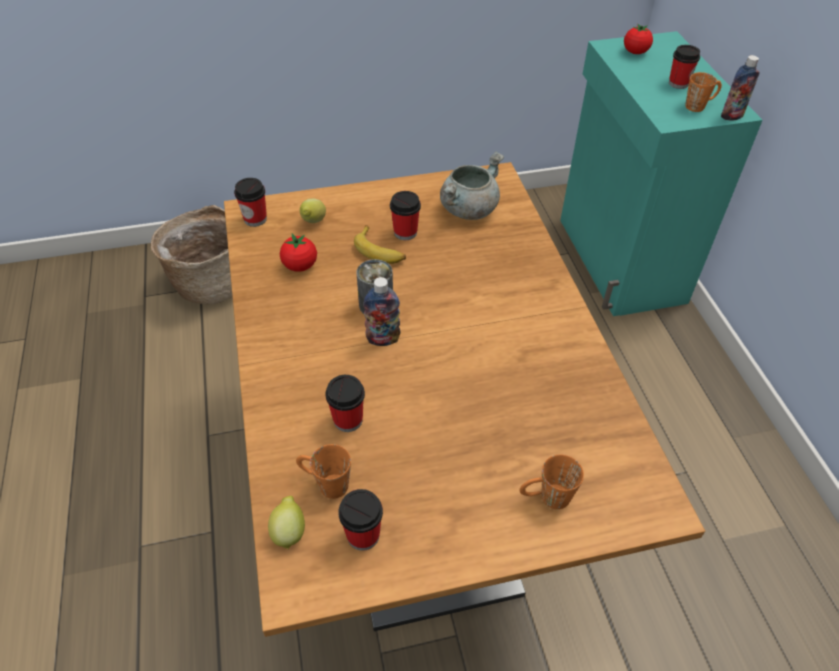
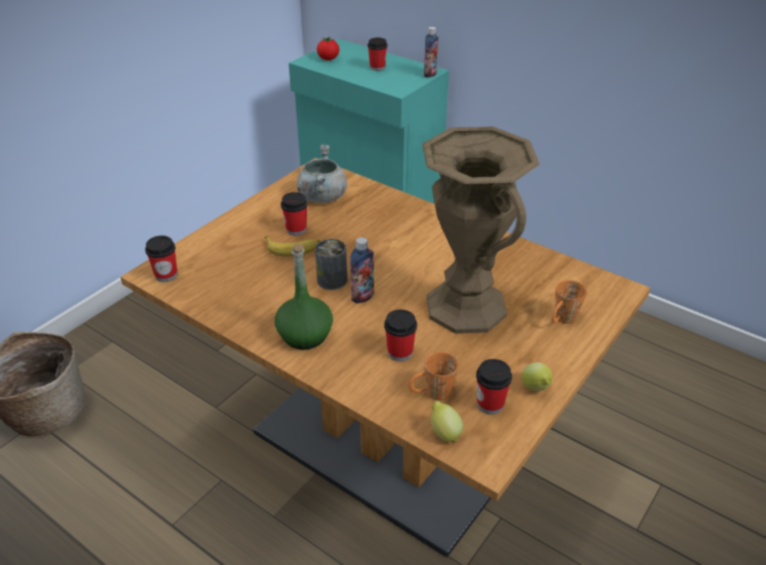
camera: 40 degrees left, 10 degrees down
(292, 347) = (305, 335): none -> green bottle
(300, 266) = (244, 286): tomato -> none
(313, 222) = (217, 255): lemon -> lemon (536, 389)
(464, 413) = (465, 307): none -> brown vase
(699, 105) = (405, 75): orange mug -> none

